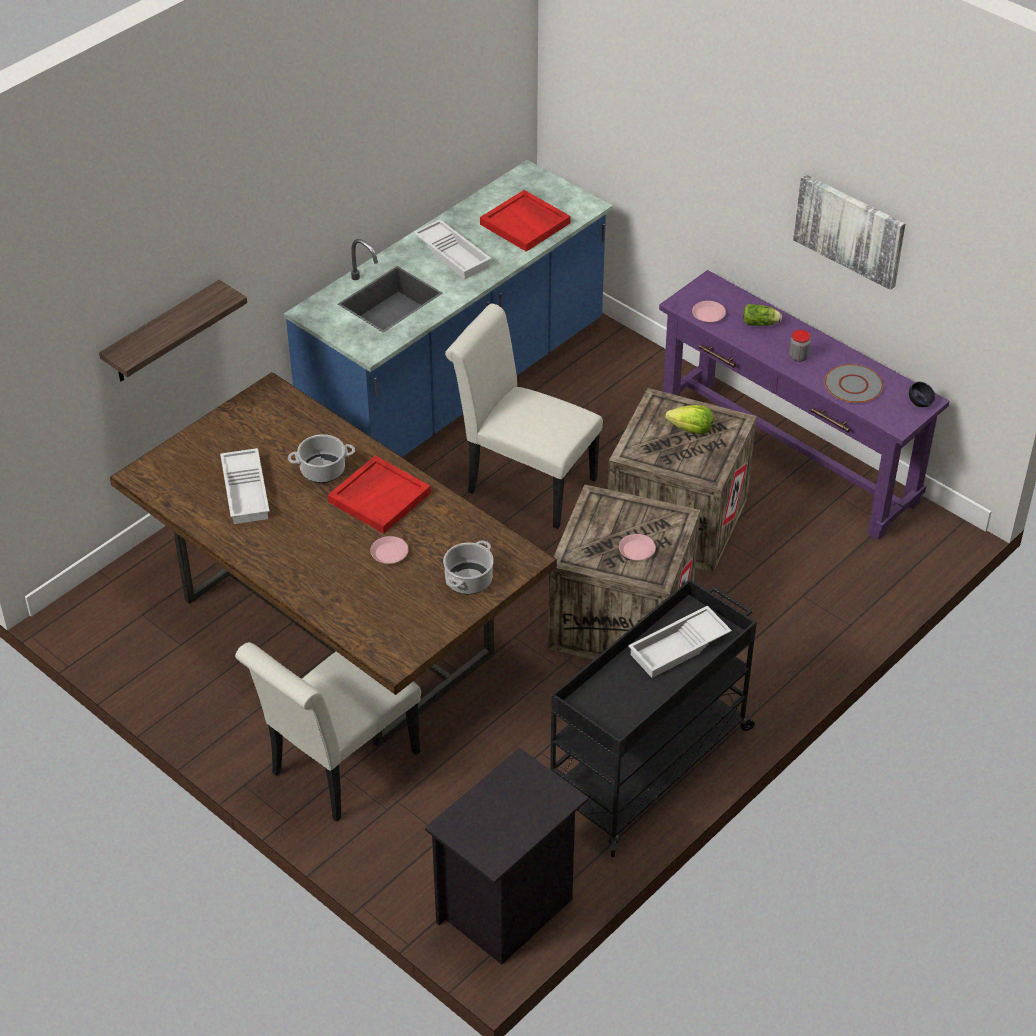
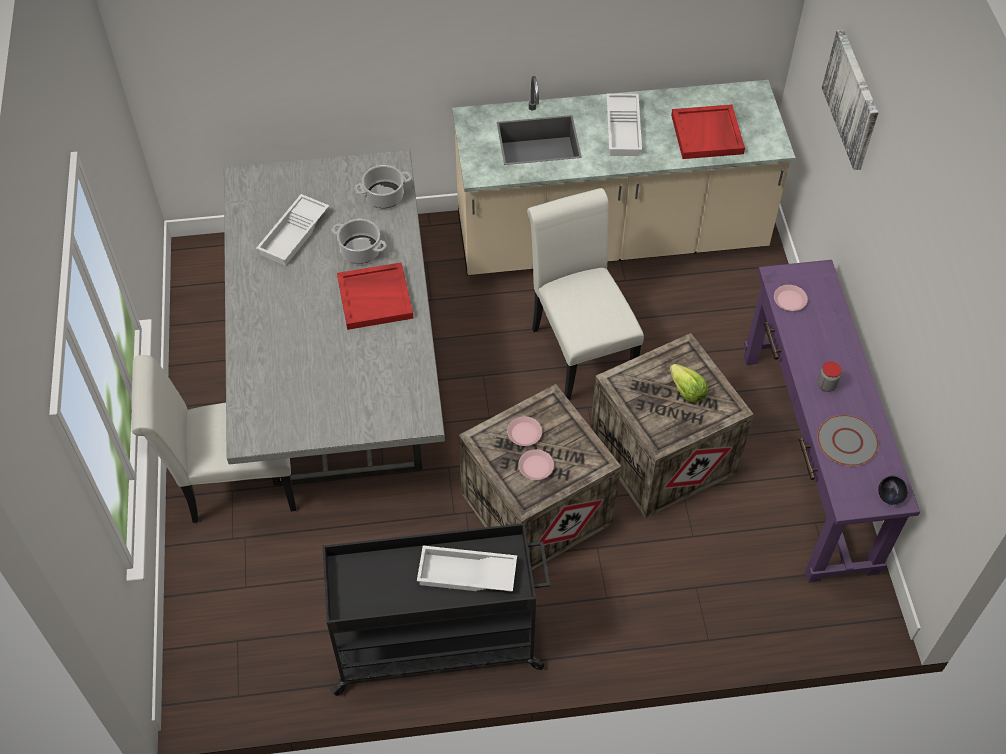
camera: 40 degrees right, 10 degrees up
(163, 333) = (316, 76): shelf -> none
(339, 628) = (340, 377): brown dining table -> grey dining table
(389, 553) = (334, 348): pink plate -> pink plate (524, 433)
(456, 385) = (610, 237): blue counter -> beige counter
(468, 580) = (363, 409): cooking pot -> cooking pot (384, 196)
(507, 909) = (228, 677): black nightstand -> none
(761, 323) = (826, 335): lettuce -> none
(850, 230) = (916, 301): picture -> picture (852, 99)

